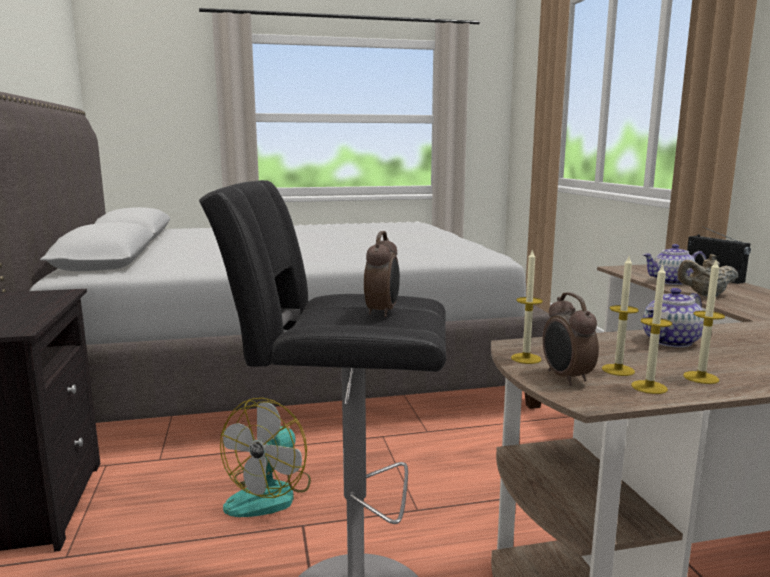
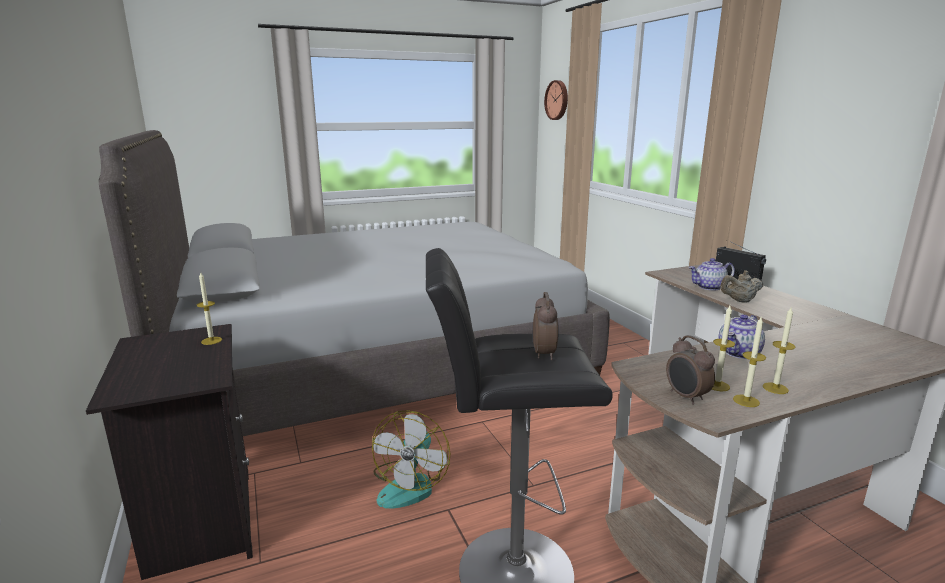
camera: 10 degrees left, 5 degrees up
(526, 358) = (647, 379): candle -> candle (211, 341)
(529, 89) = (557, 100): none -> wall clock

